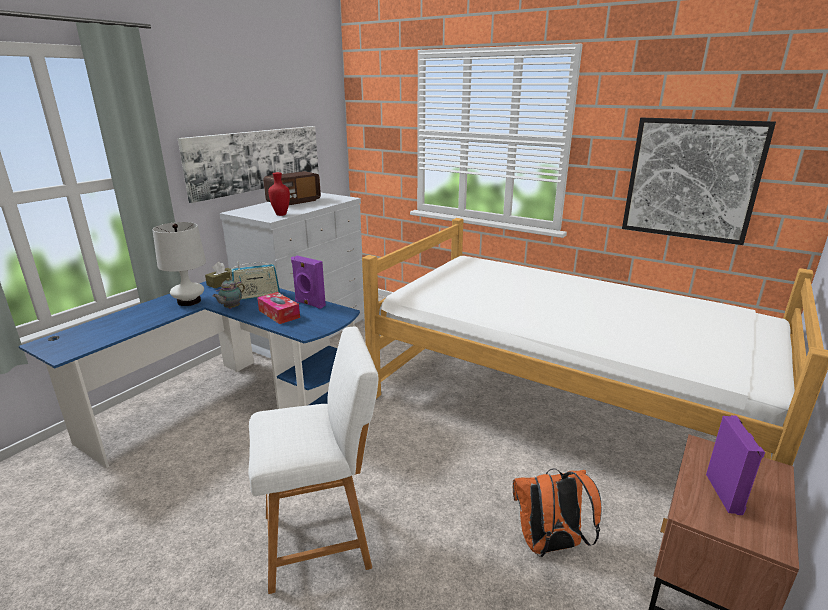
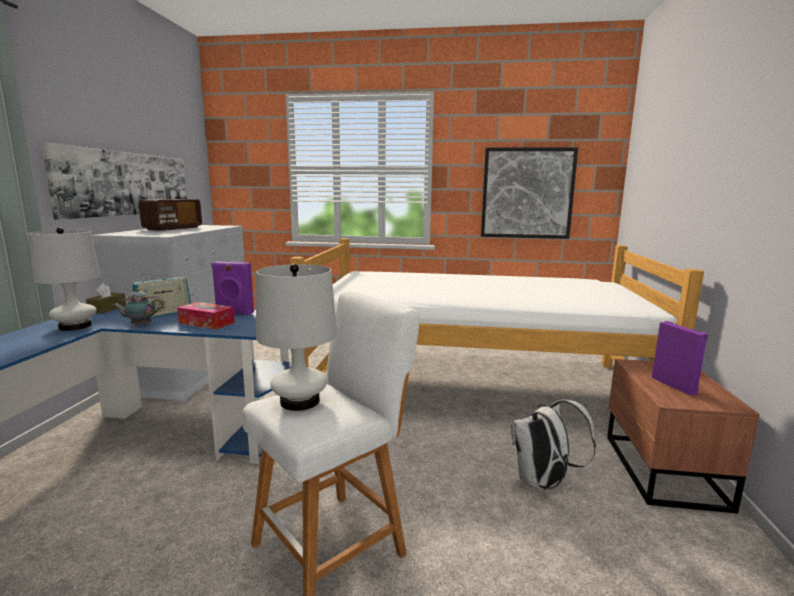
camera: 25 degrees left, 10 degrees down
(231, 308) = (140, 325): teapot -> teapot turned 60 degrees clockwise
(282, 214) = (173, 233): red vase -> none
(286, 423) = (300, 401): none -> white table lamp
(549, 545) = (543, 483): orange backpack -> white backpack

